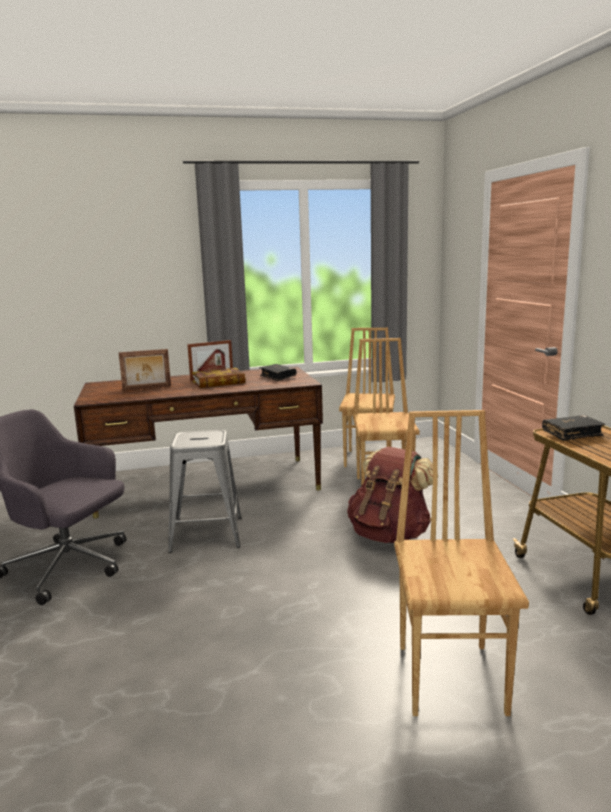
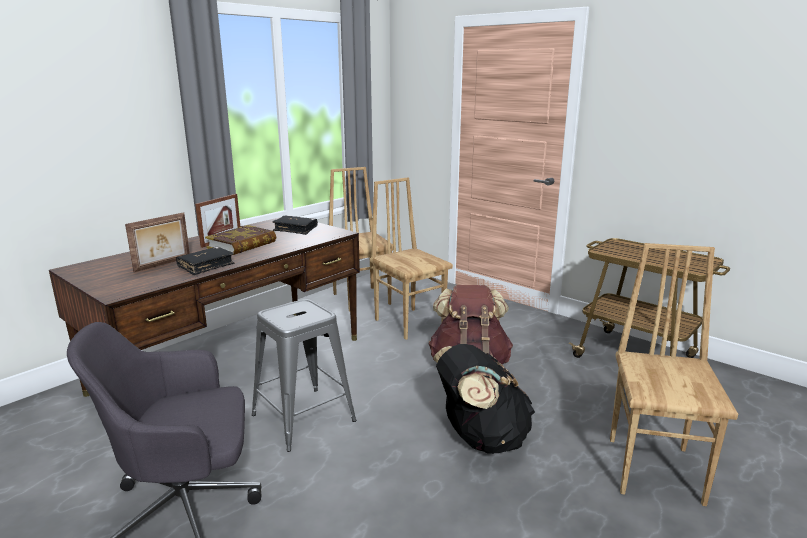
camera: 35 degrees left, 5 degrees up
(318, 592) = (480, 438): none -> black backpack
(452, 677) = (656, 469): brown chair -> brown chair turned 45 degrees clockwise
(572, 434) = (617, 249): black book -> black book (206, 266)

